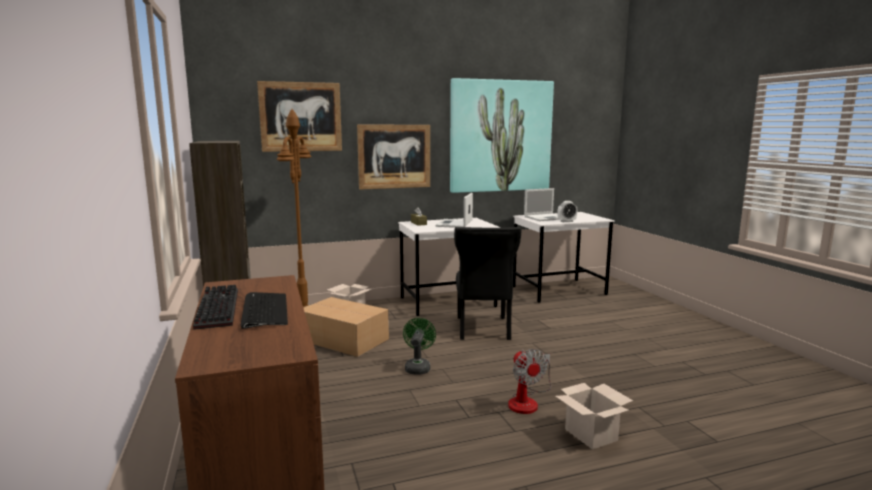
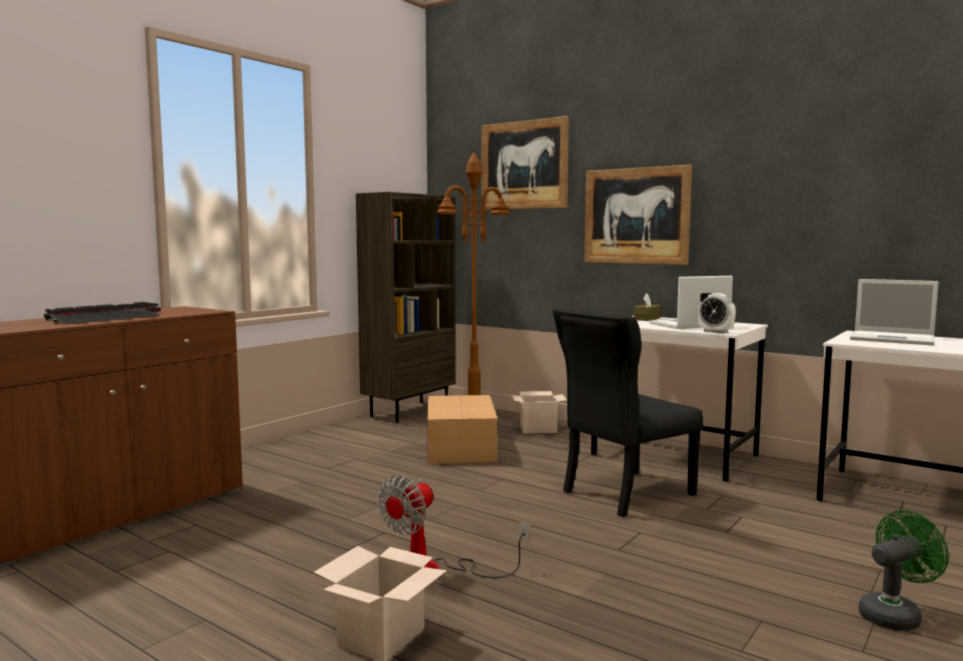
camera: 55 degrees right, 5 degrees down
(418, 367) = (444, 493): green fan -> green fan (895, 615)
(500, 136) = (827, 178): picture -> none
(566, 221) = (904, 347): alarm clock -> alarm clock (715, 332)

